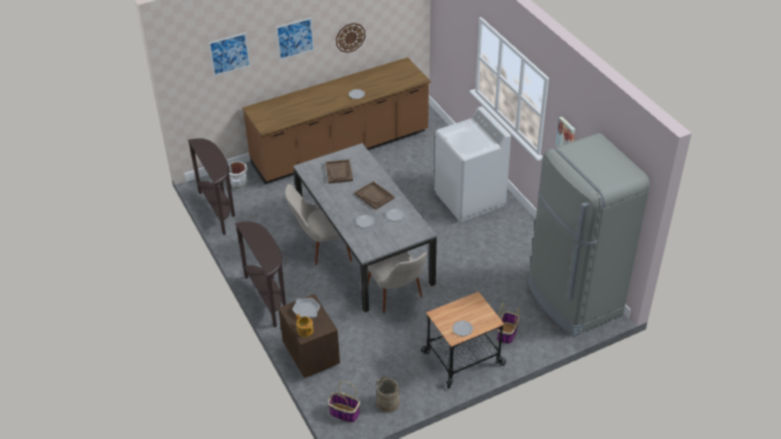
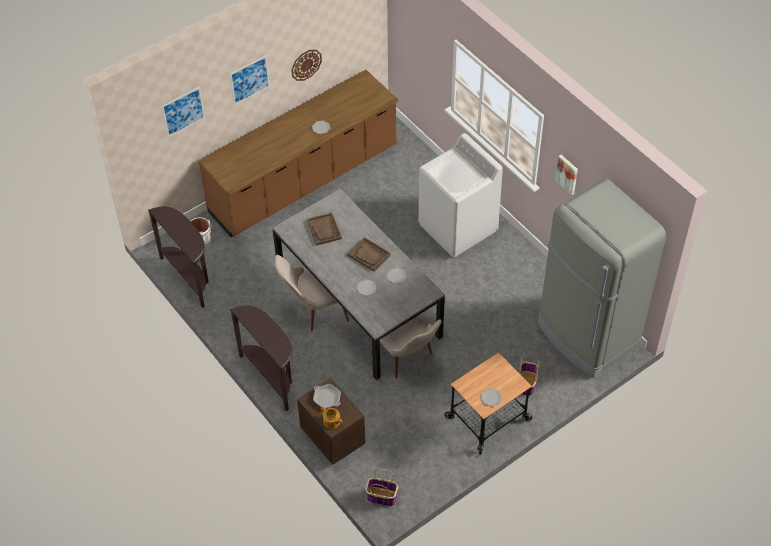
camera: 10 degrees left, 10 degrees up
(388, 402) = (423, 478): beige bucket -> none

